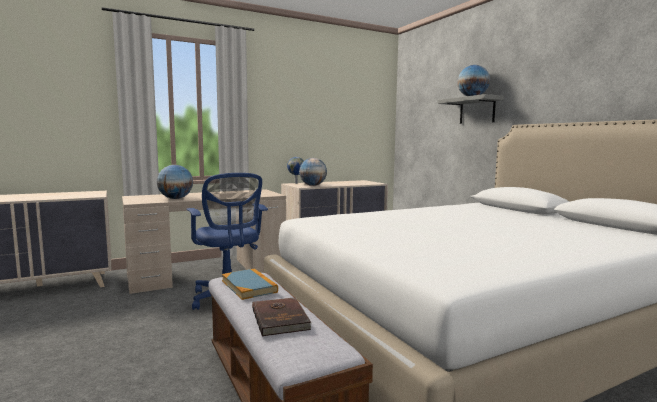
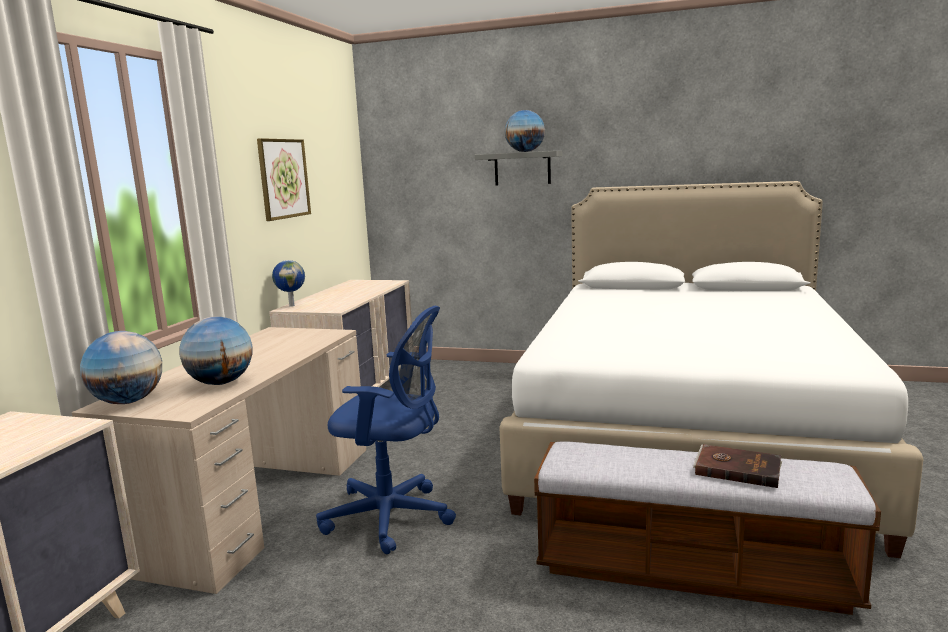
camera: 45 degrees left, 5 degrees up
(249, 286) = (613, 459): book -> none
(311, 112) = (283, 178): none -> picture
(313, 185) = (336, 304): globe -> globe (128, 401)

